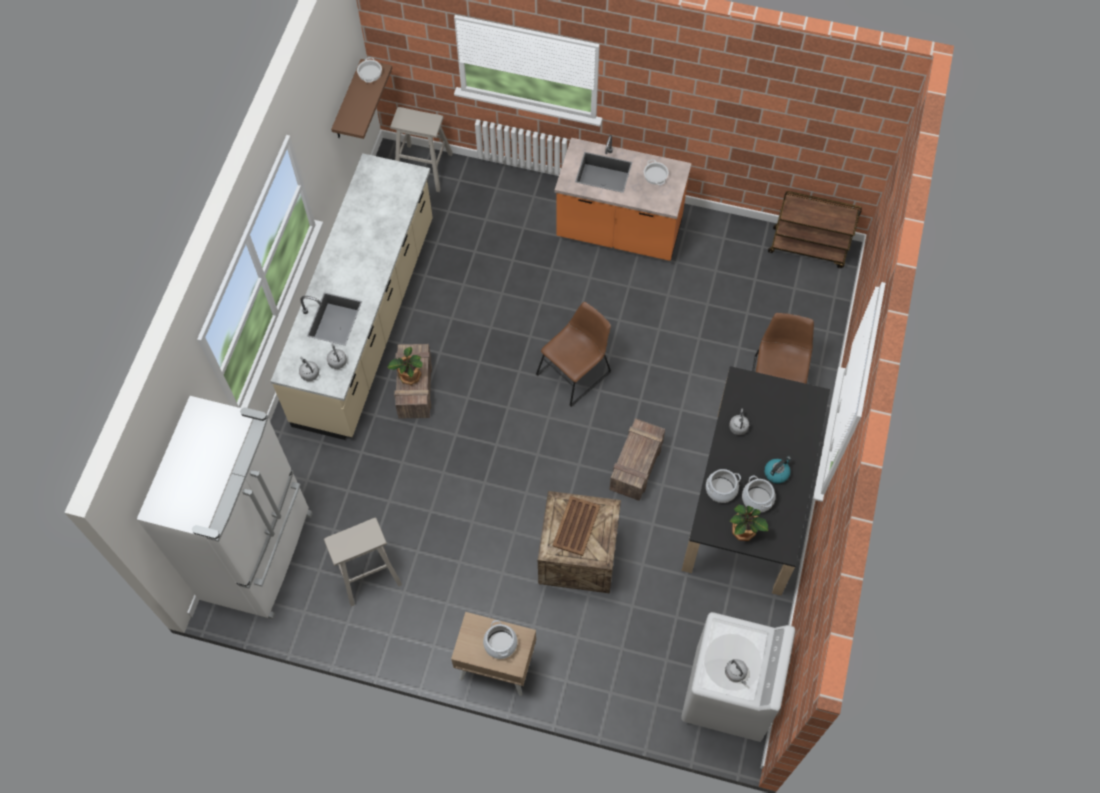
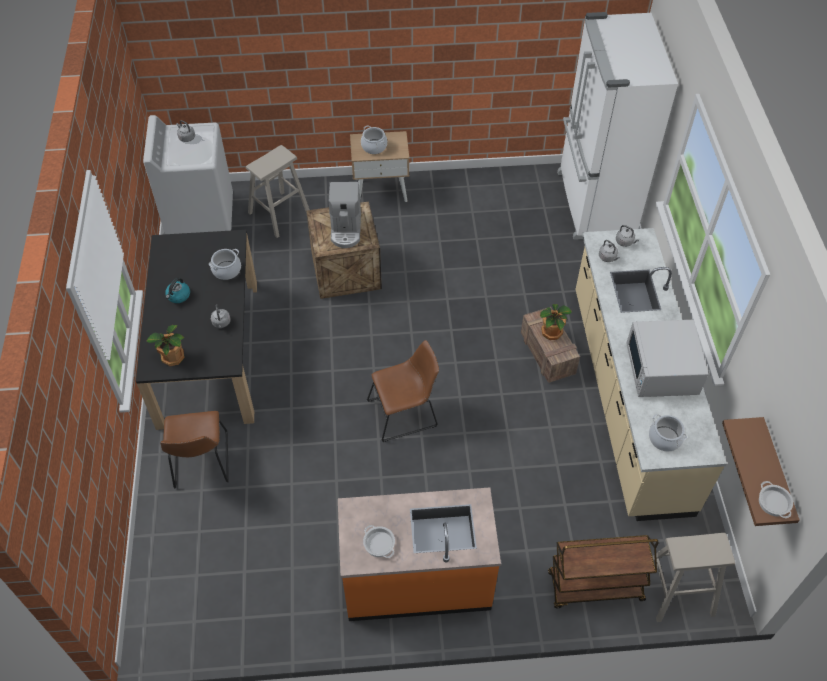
camera: 160 degrees right, 10 degrees down
(361, 238) = (661, 370): none -> white microwave
(366, 571) = (508, 216): beige stool -> beige stool (279, 214)
(576, 371) = (405, 412): brown chair -> brown chair turned 135 degrees counterclockwise
(576, 526) = (346, 229): brown tray -> coffee machine
(636, 467) = (319, 347): crate -> none
(744, 531) = (200, 246): potted plant -> potted plant (172, 357)
(757, 499) = (192, 272): cooking pot -> cooking pot (665, 438)
(808, 247) = (186, 634): brown cart -> brown cart (594, 587)

